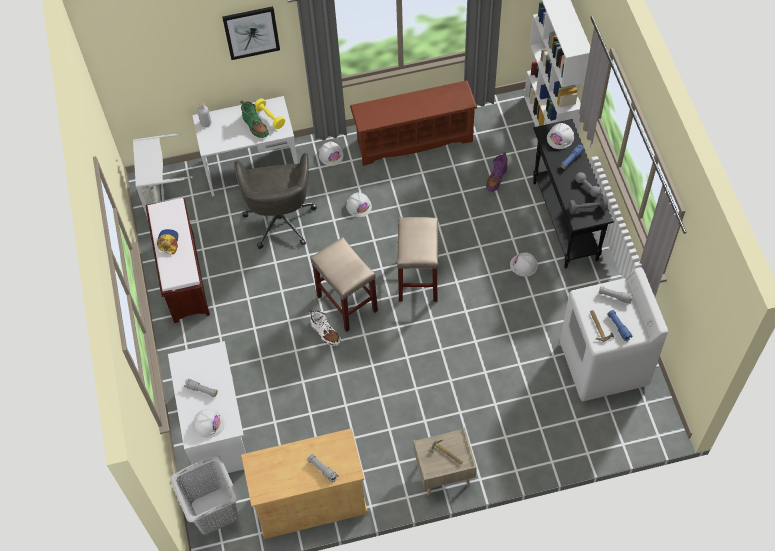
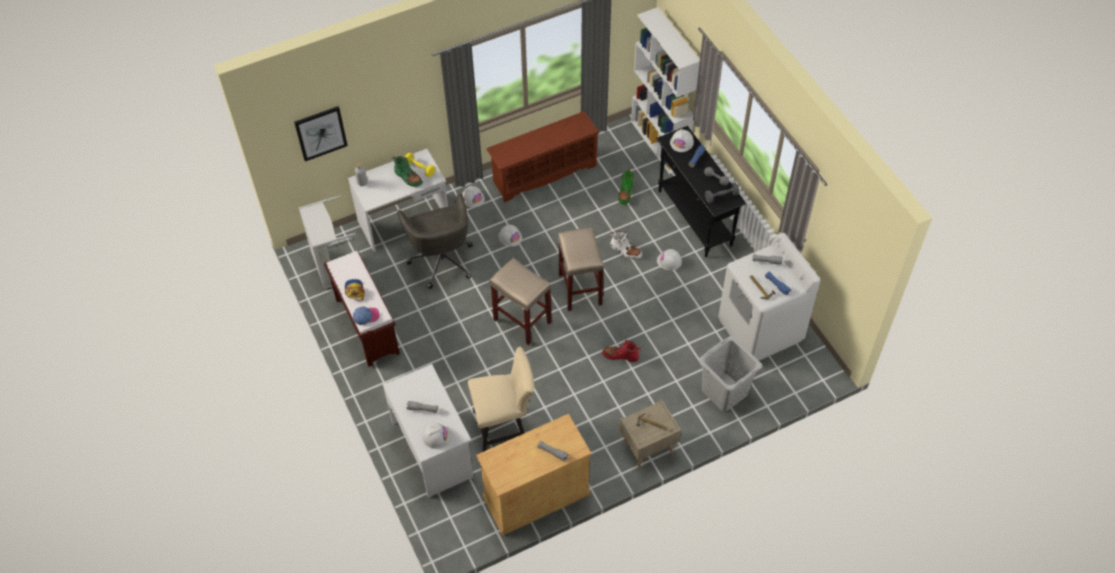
camera: 15 degrees left, 5 degrees down
(173, 273) = (366, 316): none -> cap
(213, 511) = (449, 521): grey laundry basket -> grey laundry basket (724, 392)
(251, 32) = (399, 90): picture -> picture (321, 133)
(297, 418) = (504, 427): none -> beige chair
(325, 333) = (509, 349): white boot -> white boot (625, 251)
(442, 363) = (620, 356): none -> red boot
(496, 178) = (625, 193): purple boot -> green boot

